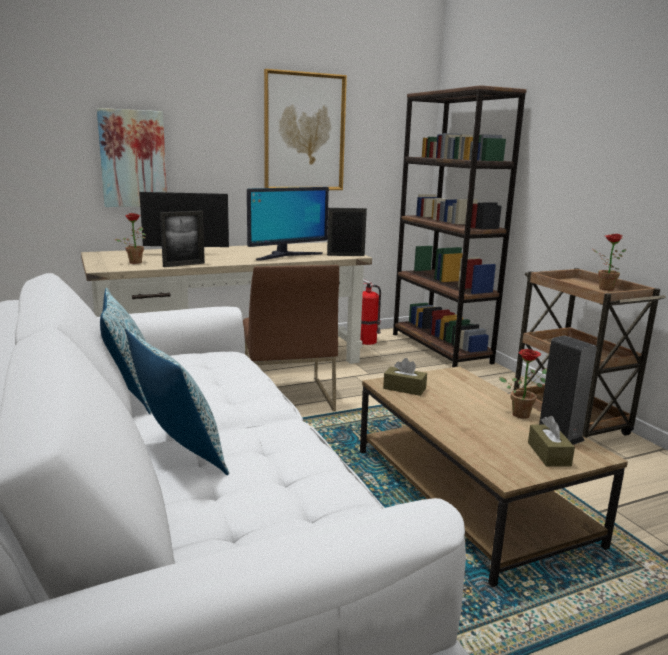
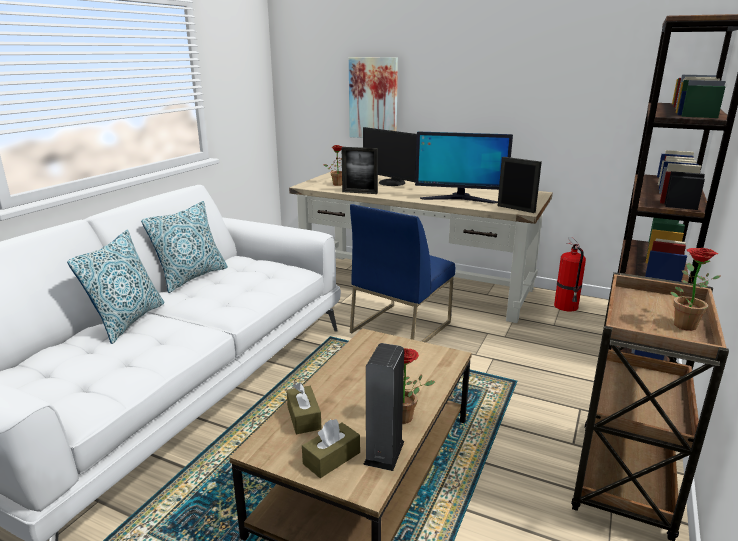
camera: 50 degrees right, 5 degrees up
(287, 396) = (400, 327): brown chair -> blue chair
(304, 132) = (532, 73): picture -> none
(404, 388) = (372, 348): brown tissue box -> brown tissue box (304, 417)

